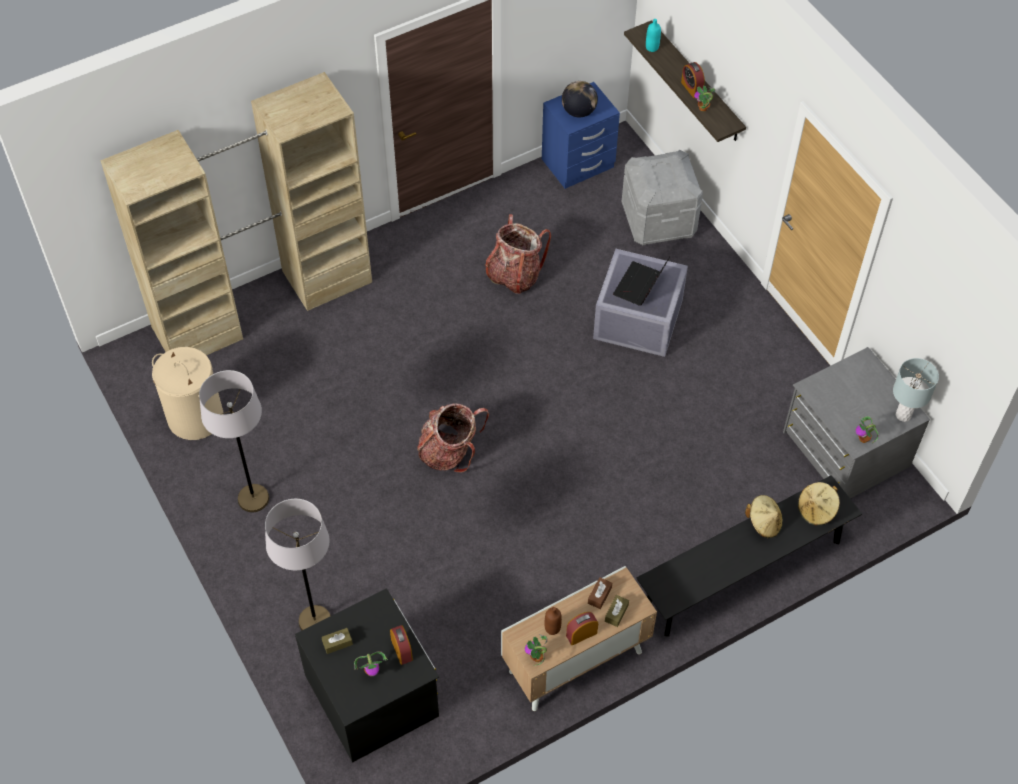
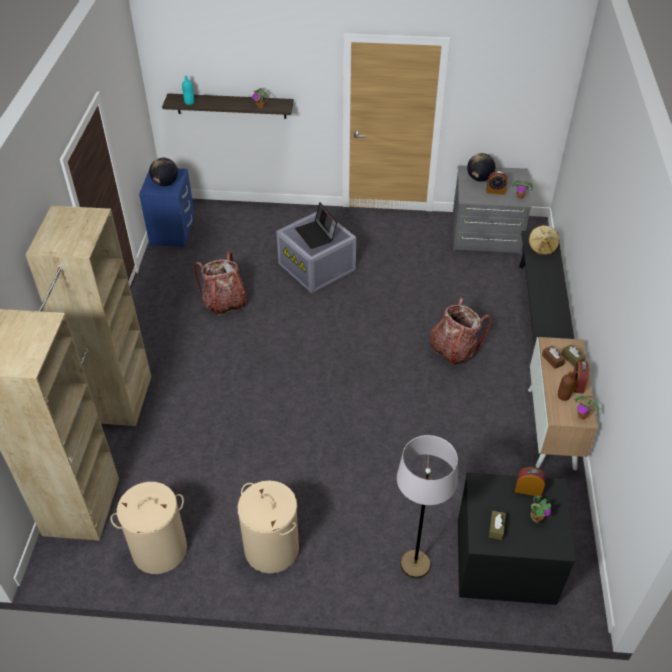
camera: 55 degrees left, 10 degrees down
(253, 499) = (272, 549): grey floor lamp -> beige laundry basket
(450, 452) = (334, 407): backpack -> backpack (454, 350)
(658, 220) = (253, 221): grey storage box -> none
(691, 88) = (240, 103): alarm clock -> alarm clock (495, 191)
(764, 523) = (535, 272): beige hat -> none
(860, 381) = (479, 178): none -> globe
(903, 415) = (516, 175): grey table lamp -> none

